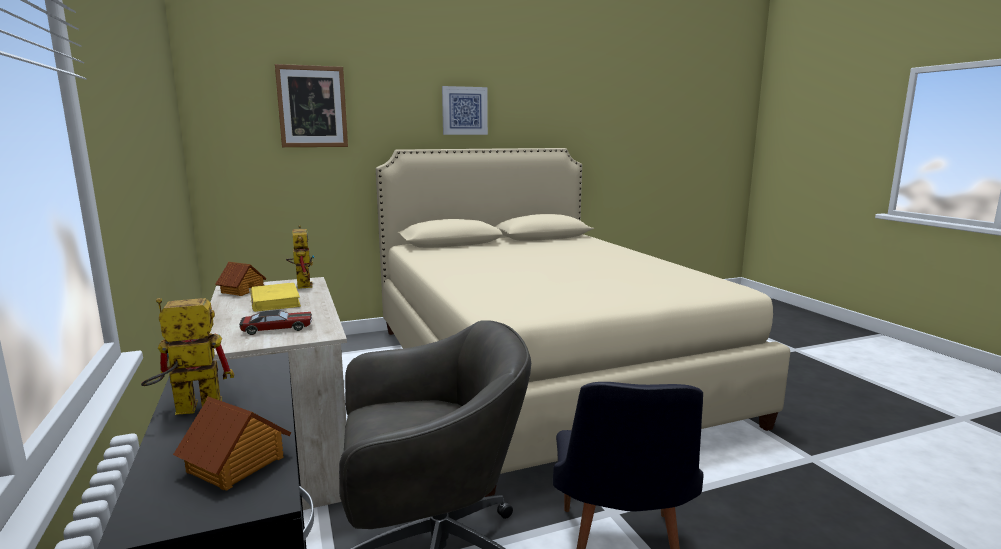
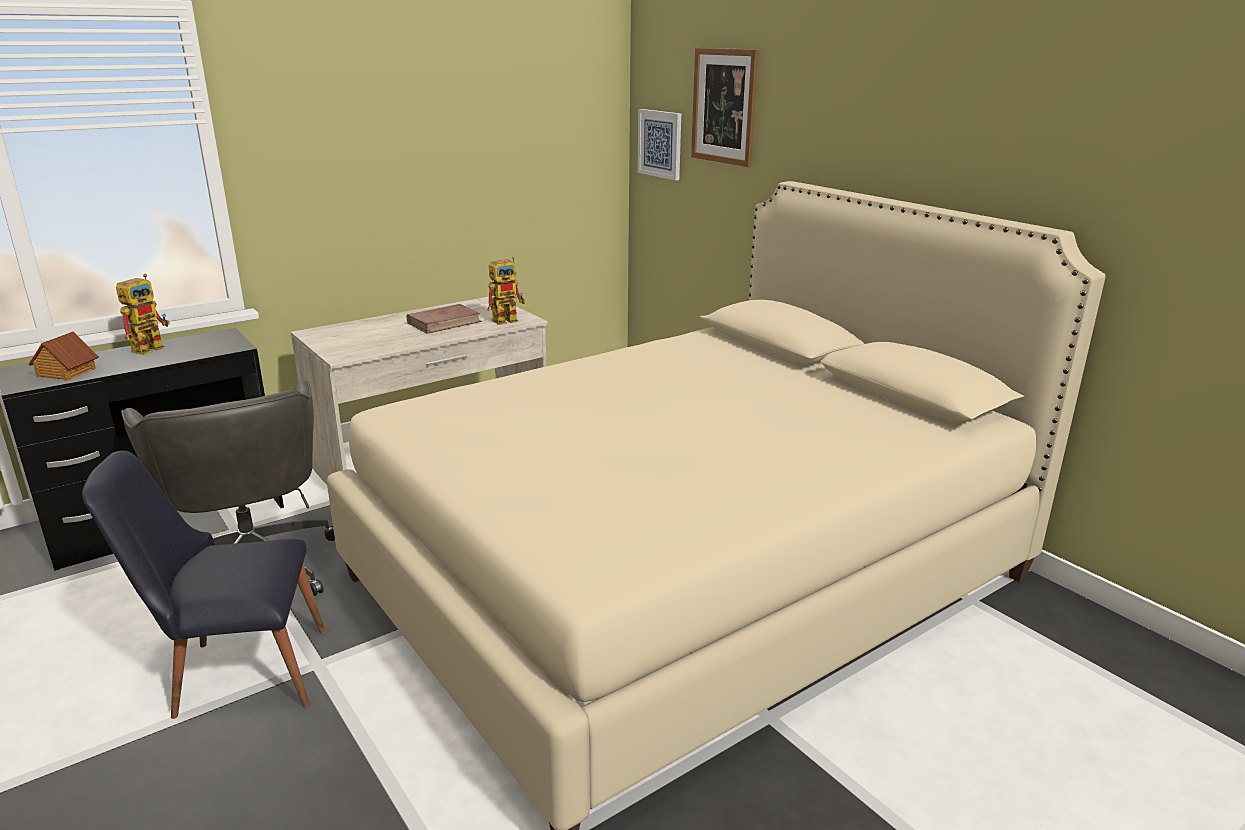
camera: 75 degrees right, 10 degrees up
(187, 410) = (152, 347): toy robot -> toy robot turned 60 degrees clockwise
(242, 290) = (477, 306): toy house -> none
(275, 301) = (444, 322): yellow book -> brown book
(277, 328) = (358, 339): toy car -> none
(464, 110) = (904, 127): picture -> picture (660, 144)

